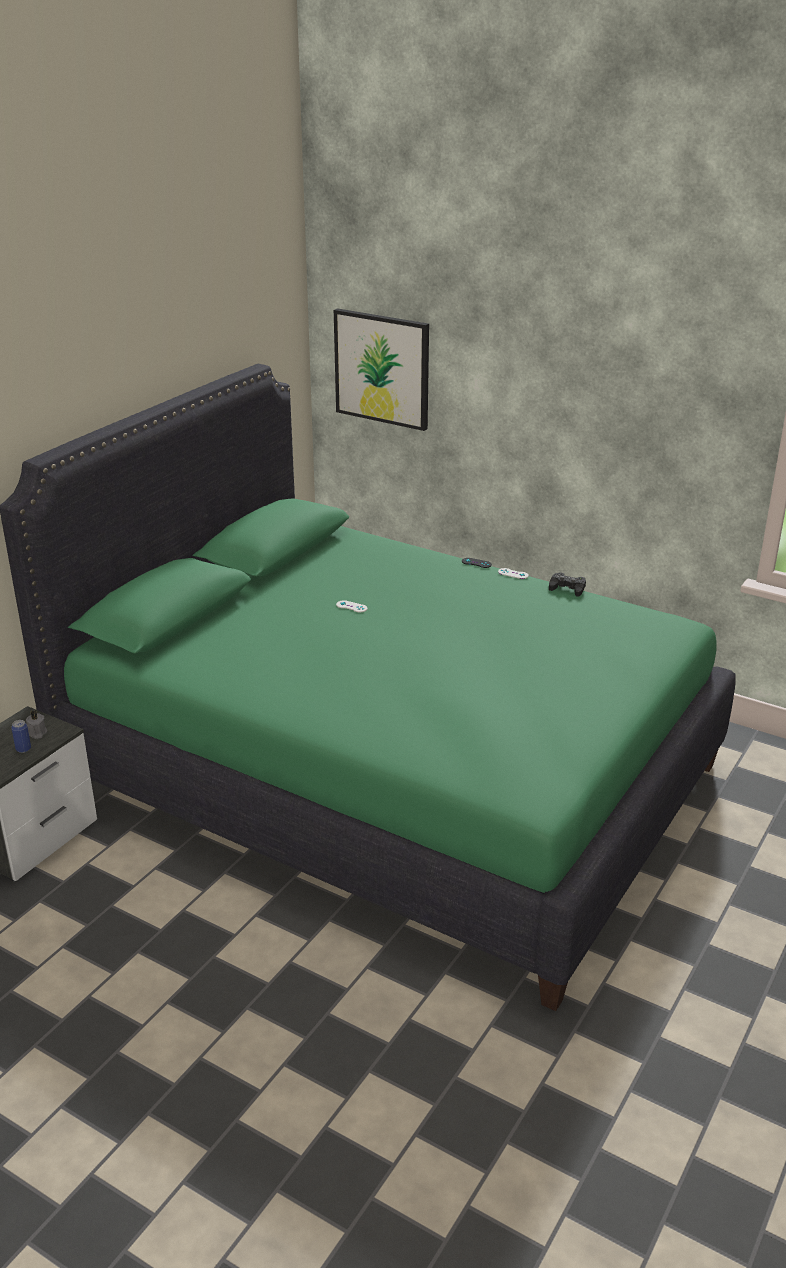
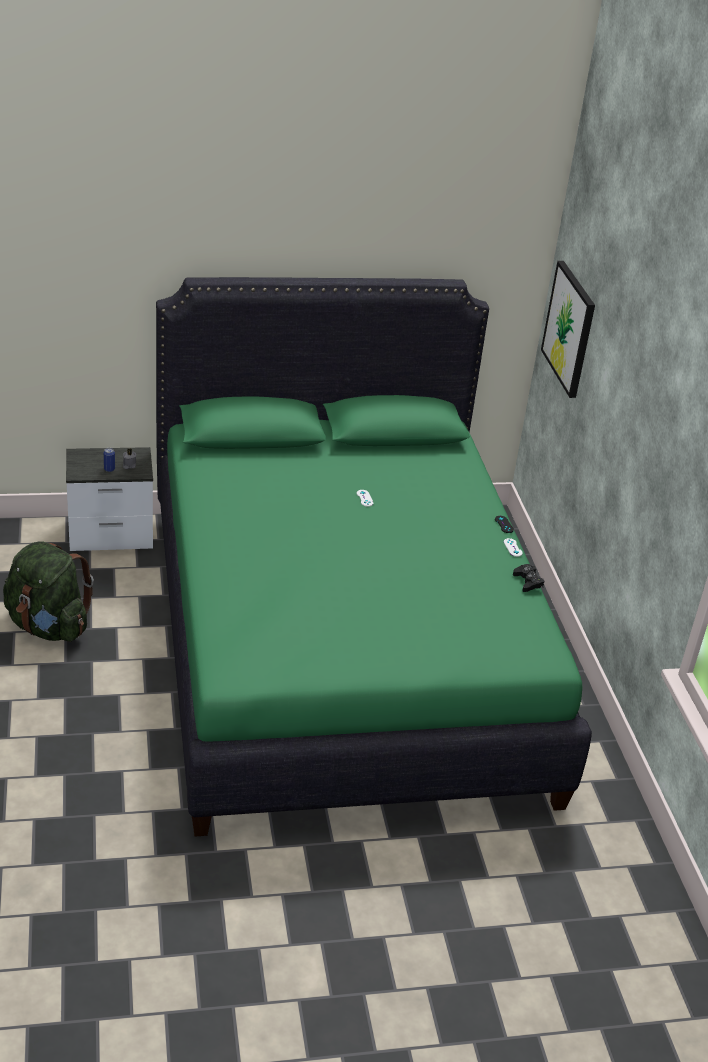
camera: 45 degrees right, 5 degrees up
(116, 962) = (48, 626): none -> green backpack

